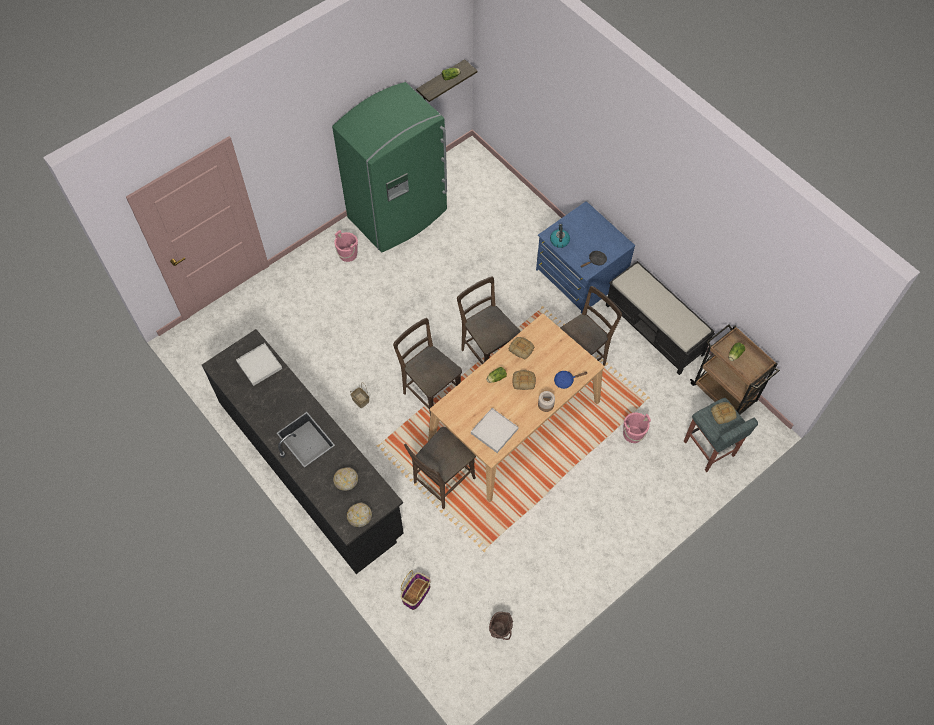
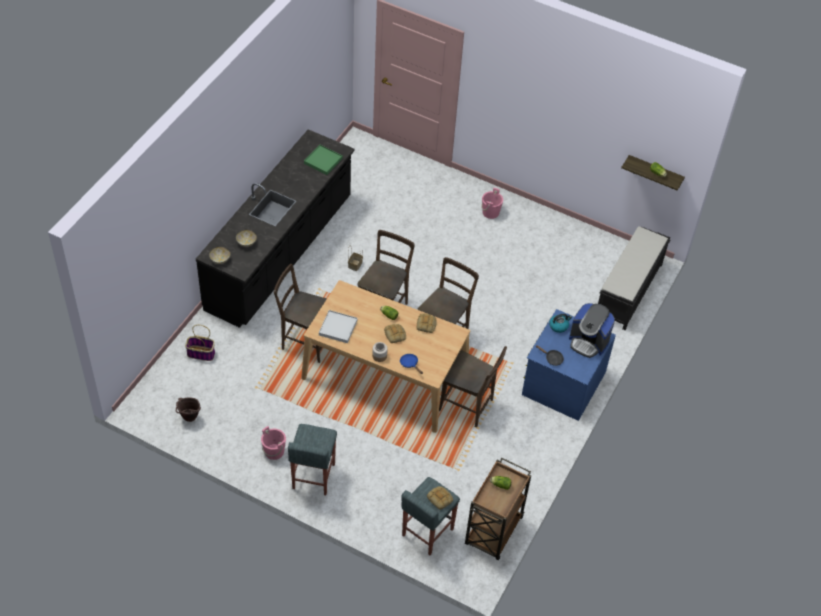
camera: 65 degrees right, 10 degrees down
(259, 365) = (323, 161): white tray -> green tray
(398, 215) = (550, 233): green fridge -> none
(586, 225) = (588, 342): none -> coffee machine
(615, 530) = (313, 477): none -> grey stool
(633, 434) = (414, 467): pink bucket -> pink bucket (274, 451)
(655, 330) = (534, 457): black bench -> black bench (628, 291)

